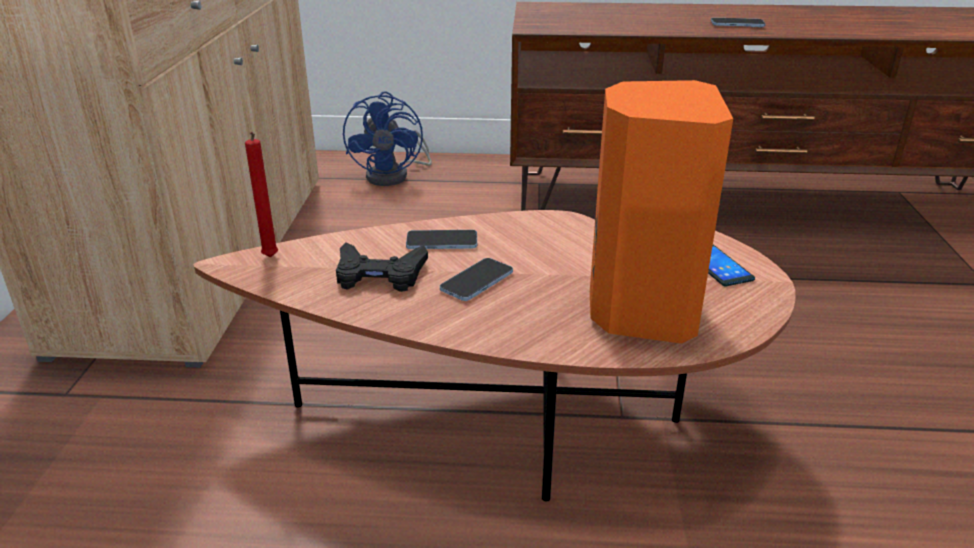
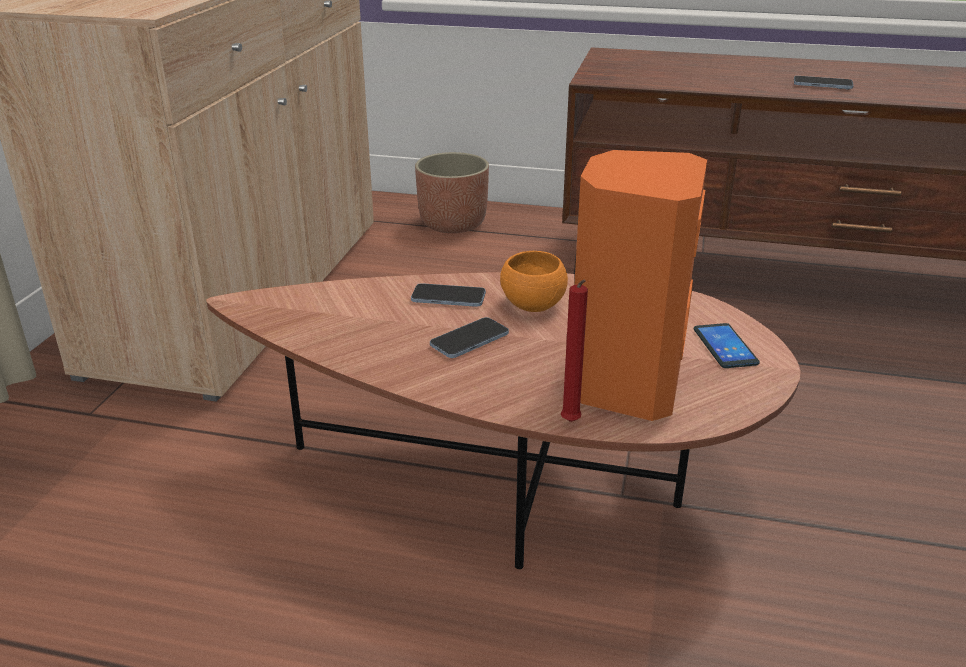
camera: 10 degrees right, 0 degrees up
(270, 258) = (278, 300): red candle -> red candle (571, 423)
(379, 275) = (377, 325): black game controller -> none
(395, 175) = (453, 224): blue fan -> planter
(526, 242) = (532, 305): none -> orange bowl

